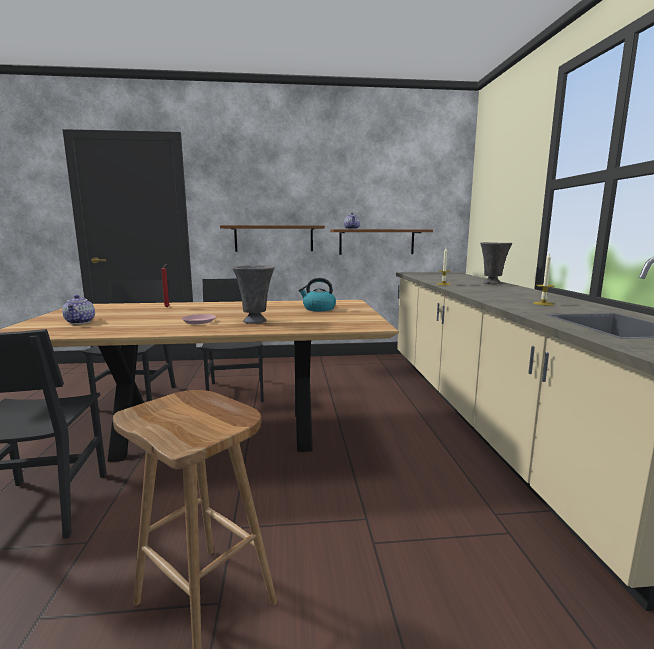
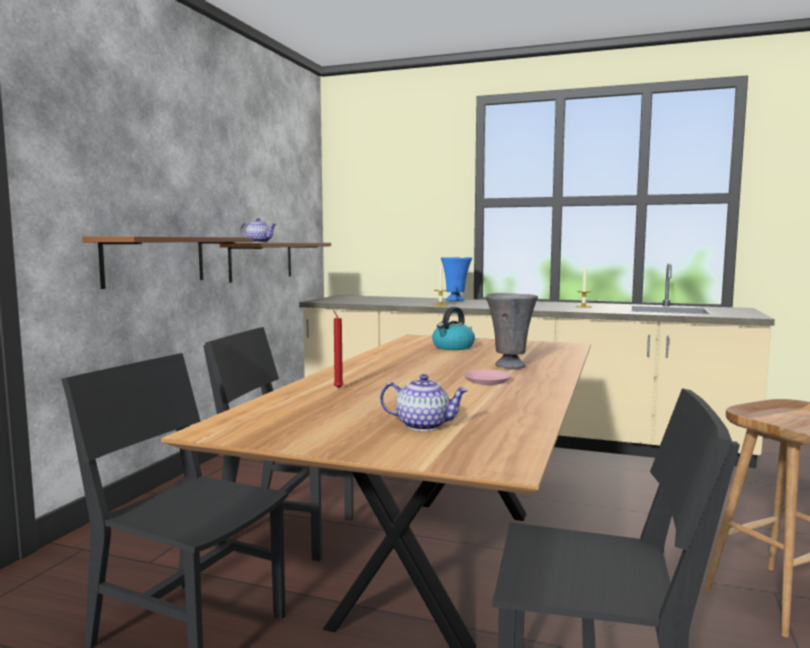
camera: 65 degrees left, 5 degrees down
(492, 283) = (456, 300): grey vase -> blue vase

